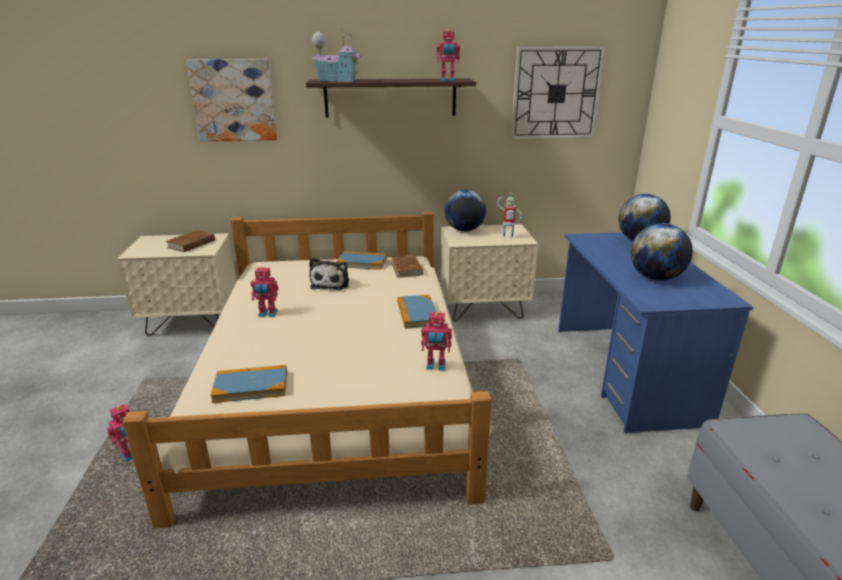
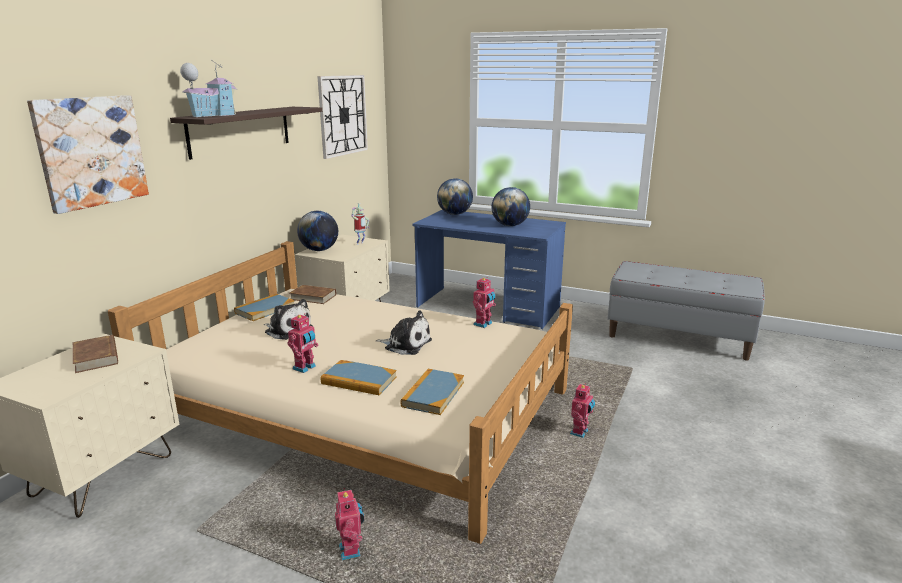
camera: 60 degrees left, 5 degrees down
(346, 340) = (406, 344): none -> plush toy
(417, 314) = (400, 312): book -> book (359, 380)
(447, 80) = (296, 108): toy robot -> toy robot (580, 433)

